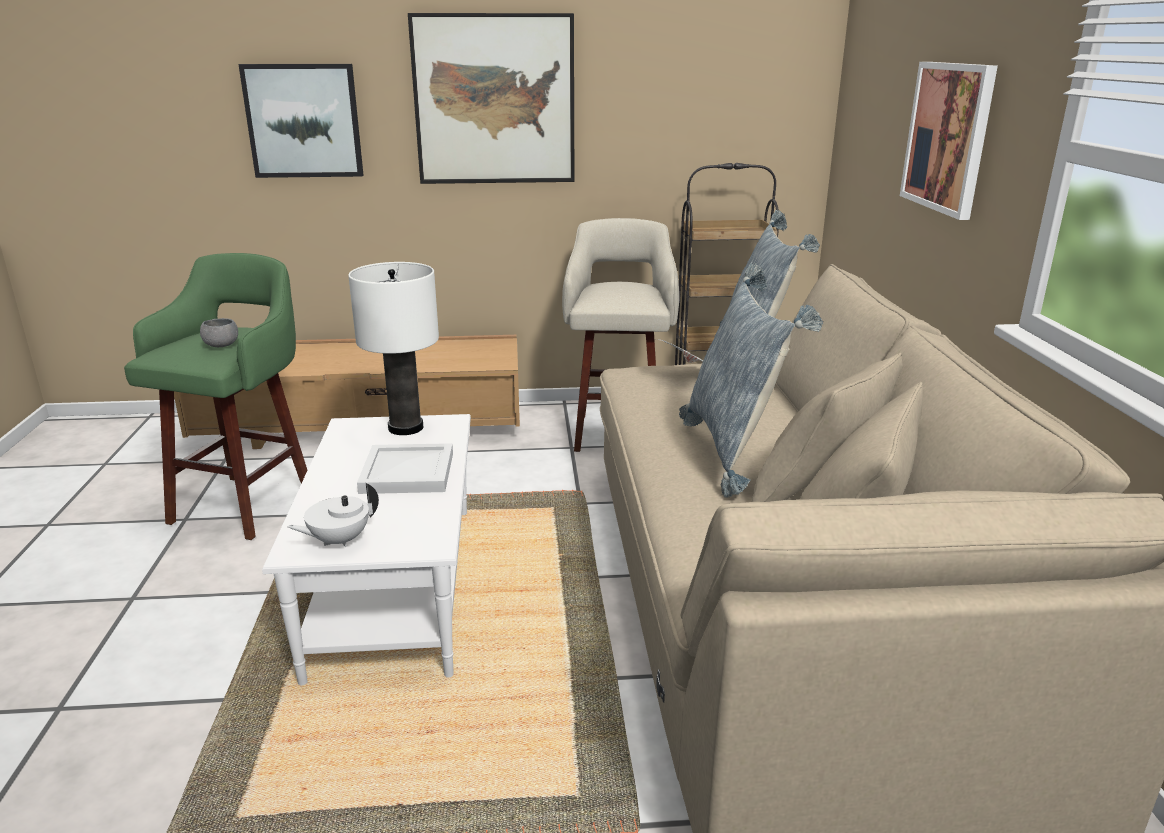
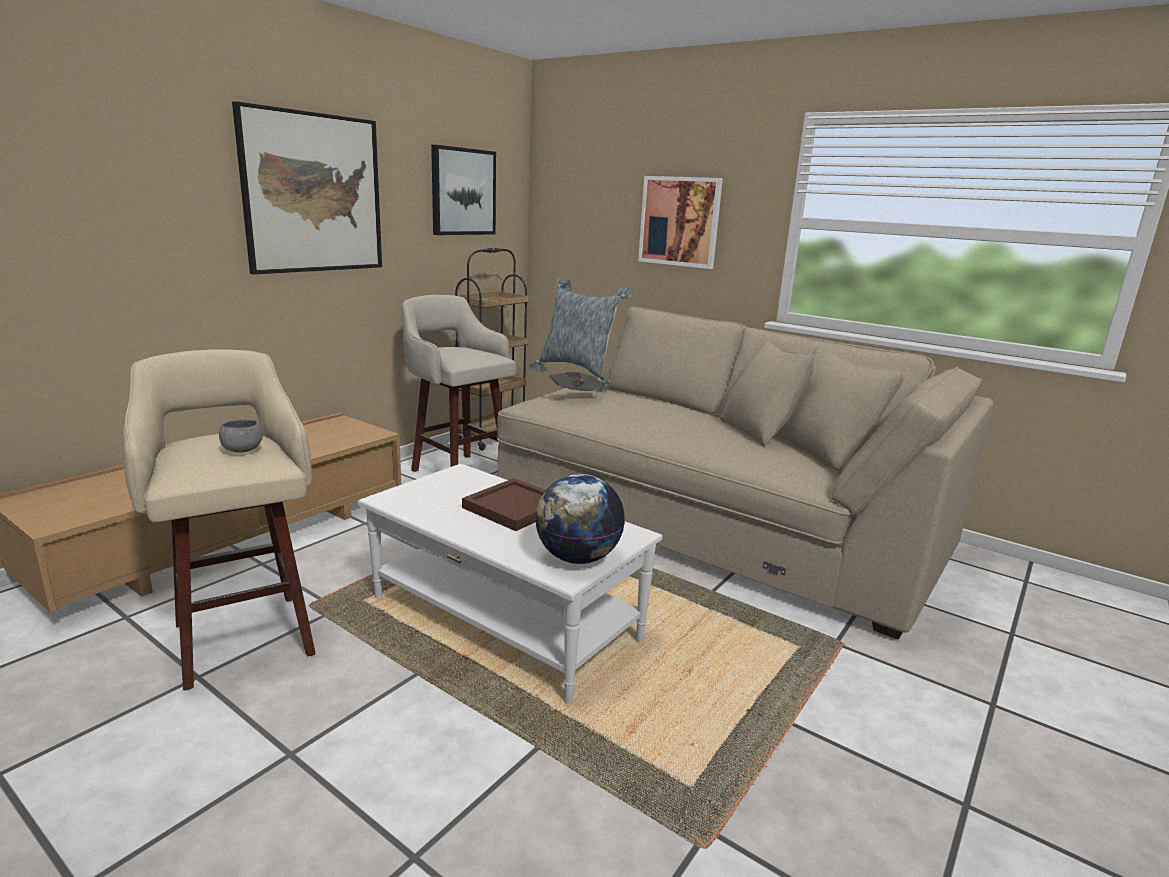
camera: 50 degrees left, 5 degrees down
(247, 504) = (243, 635): green stool -> beige stool
(304, 121) = (119, 208): picture -> picture (463, 192)
(339, 540) = (577, 558): white teapot -> globe
(406, 427) = (439, 485): white table lamp -> none
(409, 473) = (516, 507): white tray -> brown tray
(736, 459) = (700, 428): pillow -> none

